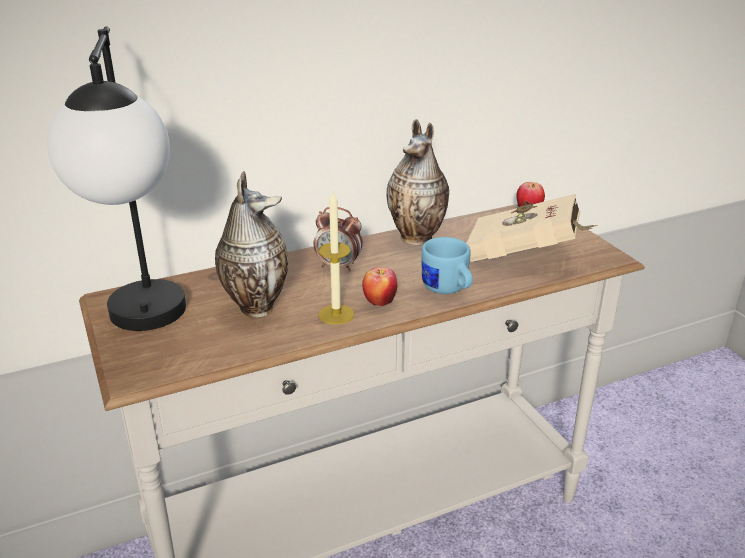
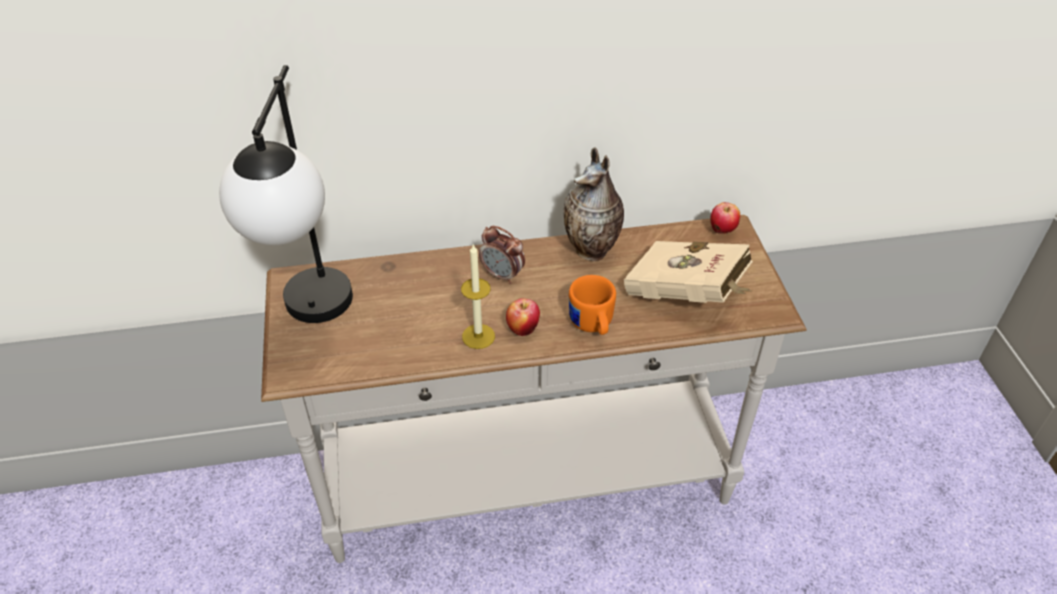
camera: 15 degrees right, 15 degrees up
(255, 306) = (411, 312): vase -> none
(448, 290) = (592, 326): blue mug -> orange mug

